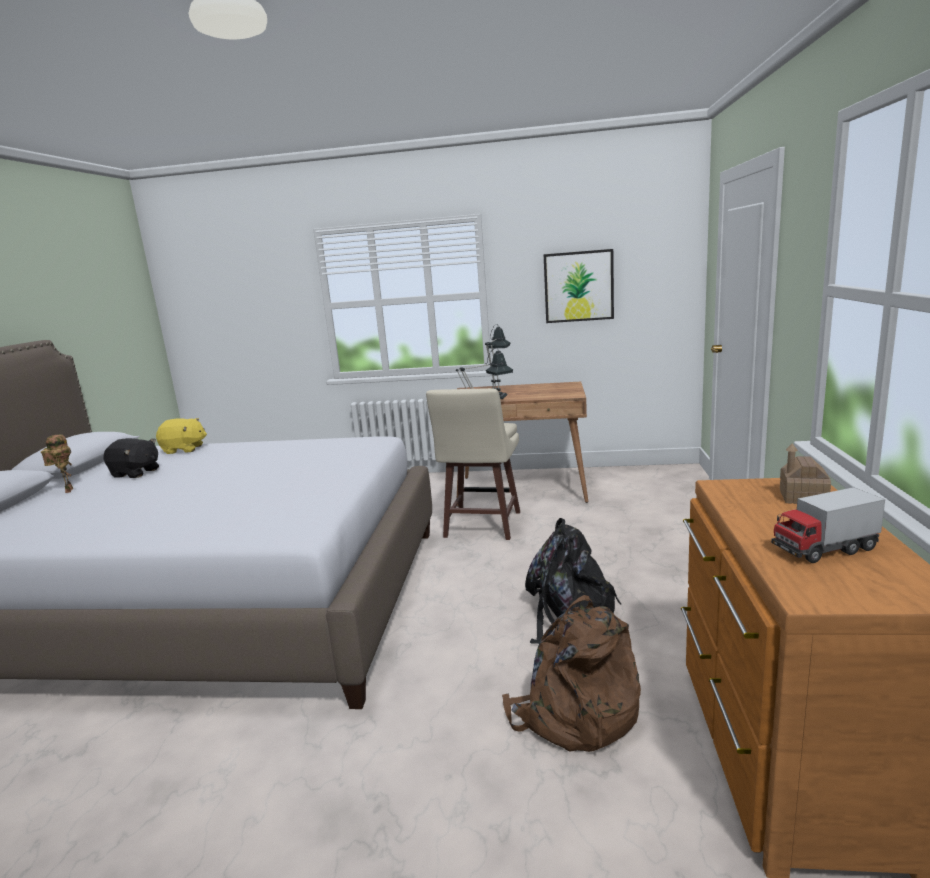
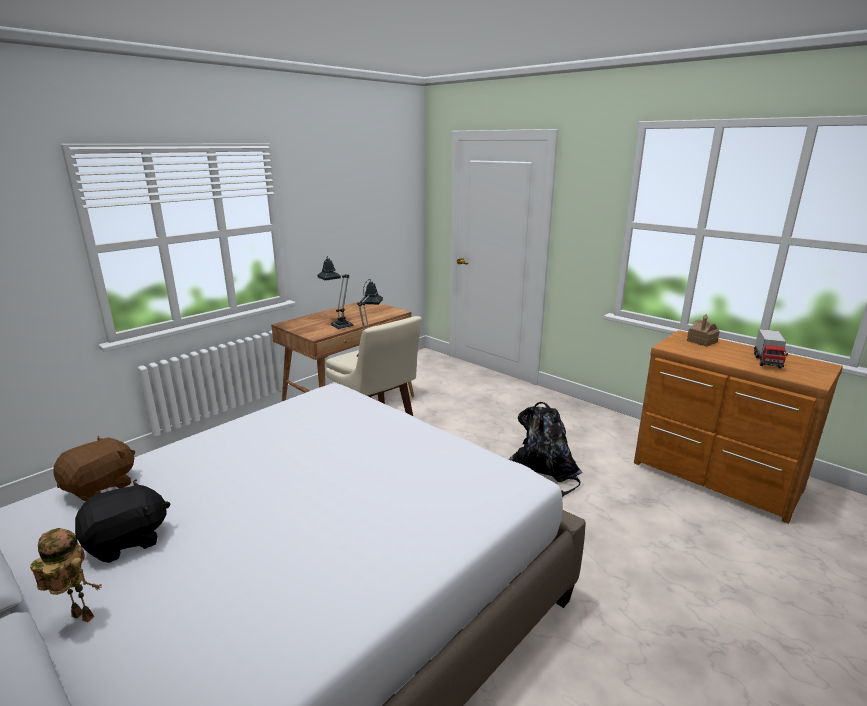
camera: 55 degrees left, 5 degrees up
(184, 449) = (101, 487): yellow plush toy -> brown plush toy
(574, 714) = (644, 517): brown backpack -> none
(578, 286) = (350, 216): picture -> none

